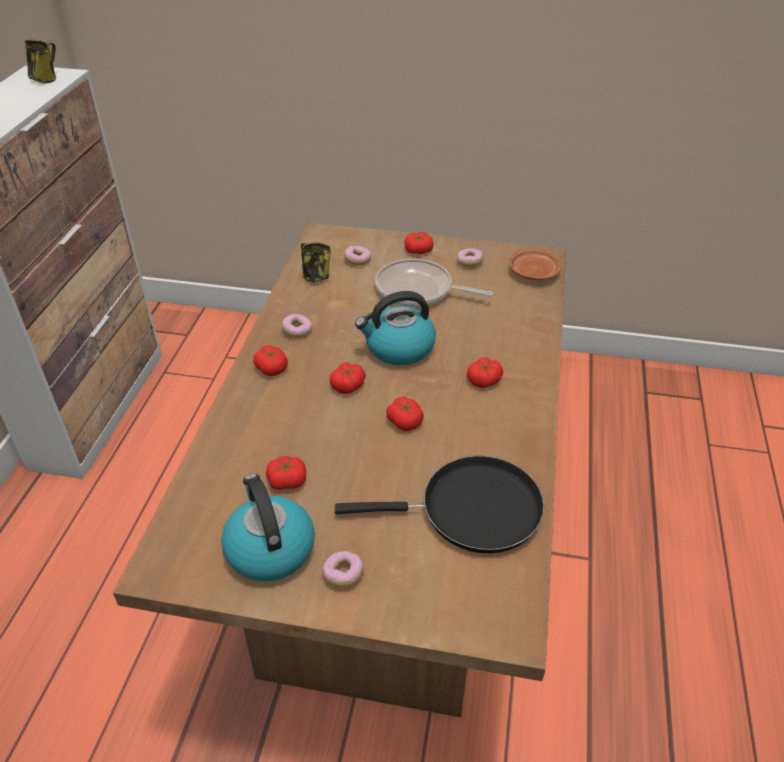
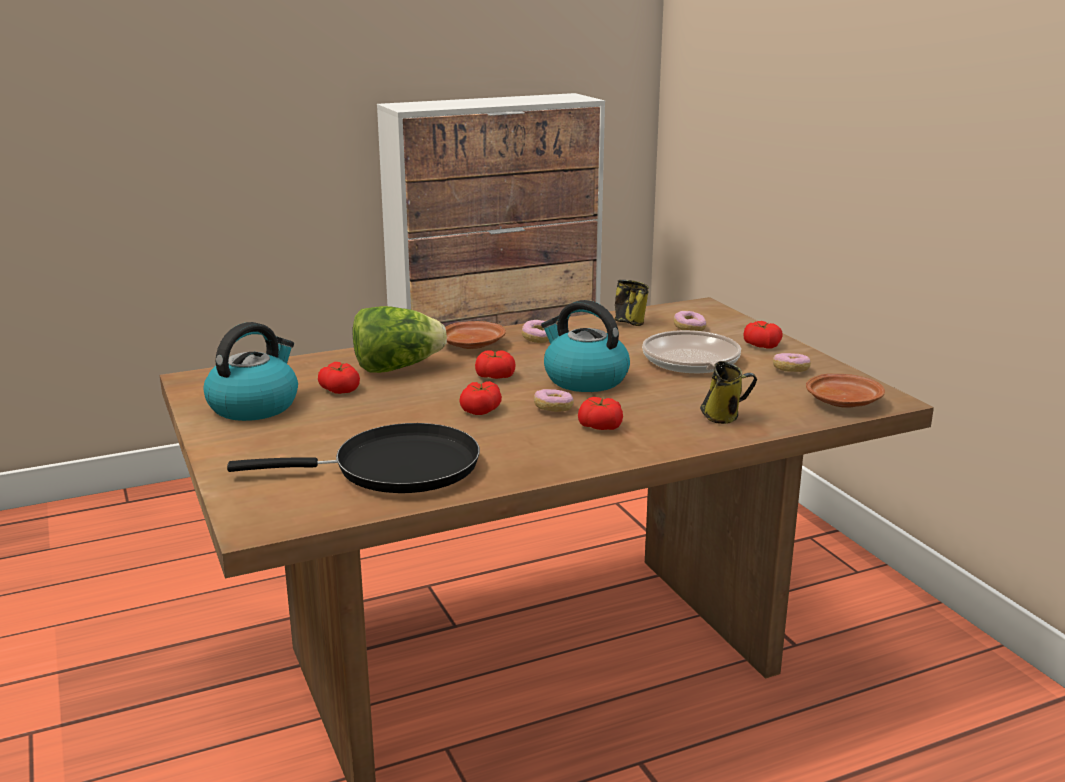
camera: 55 degrees right, 20 degrees down
(46, 79) = (564, 98): mug -> mug (723, 416)
(271, 368) = (472, 345): tomato -> brown plate
(275, 429) = (397, 368): none -> lettuce
(343, 574) = (253, 439): donut -> donut (553, 409)
(471, 510) = (396, 468): black frying pan -> black frying pan turned 60 degrees counterclockwise

